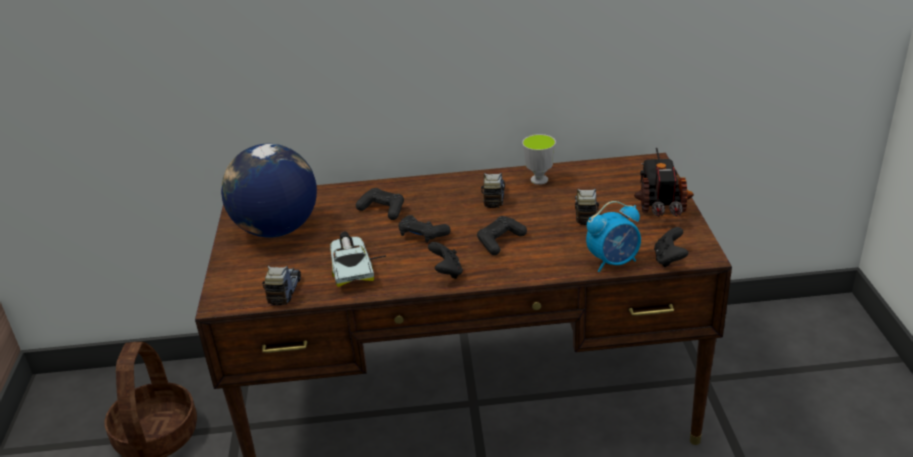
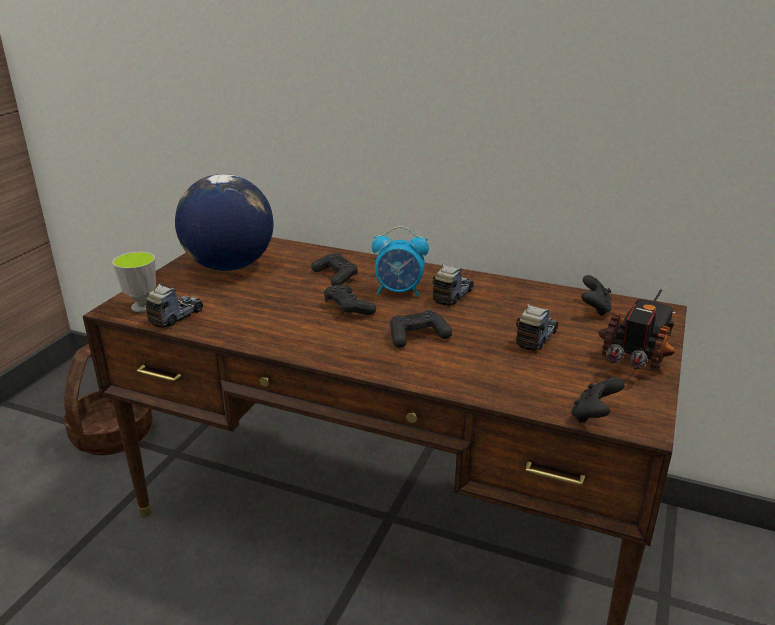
camera: 25 degrees right, 5 degrees down
(352, 264) = (257, 313): toy car -> none
(447, 272) = (334, 348): black game controller -> black game controller (594, 309)
(539, 180) = (515, 293): cup -> cup (142, 307)
(613, 262) = (522, 396): alarm clock -> alarm clock (399, 292)

